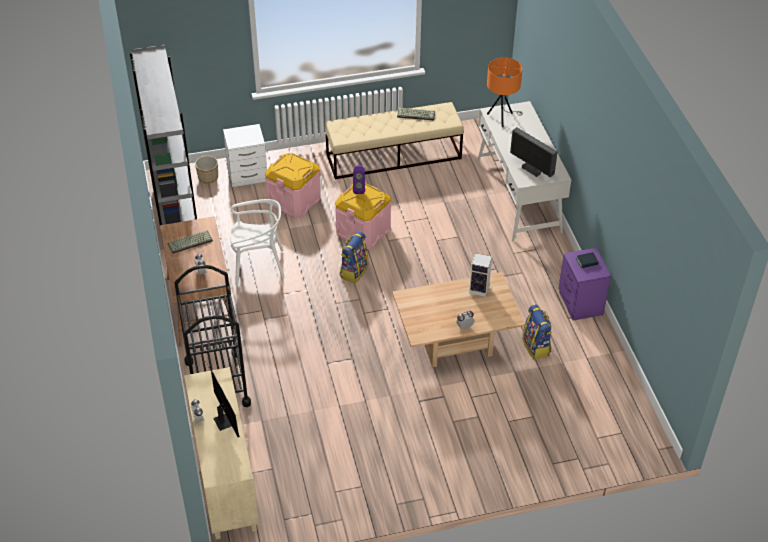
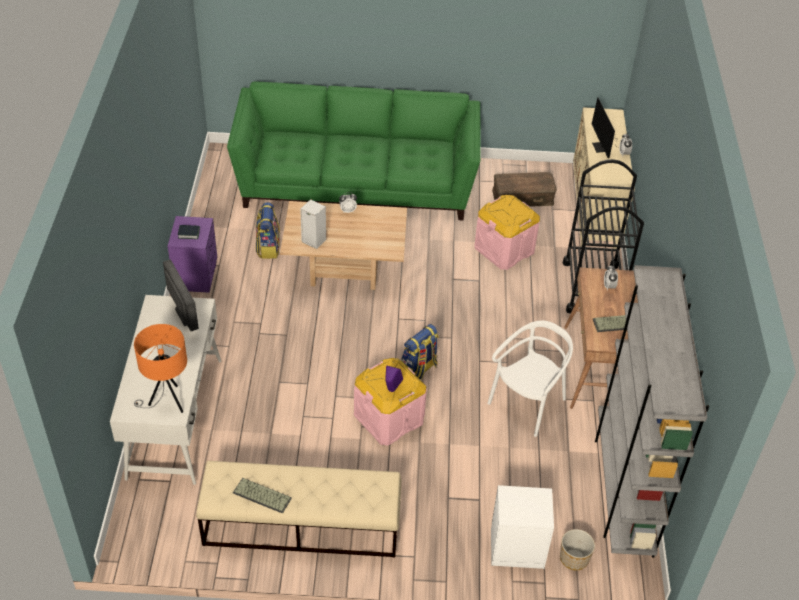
camera: 165 degrees left, 0 degrees up
(258, 265) = (528, 404): white chair -> white chair turned 120 degrees clockwise
(294, 201) = (462, 485): pink storage box -> pink storage box (504, 249)
(308, 477) = (522, 196): none -> brown storage box
(491, 445) = (357, 183): none -> green sofa

